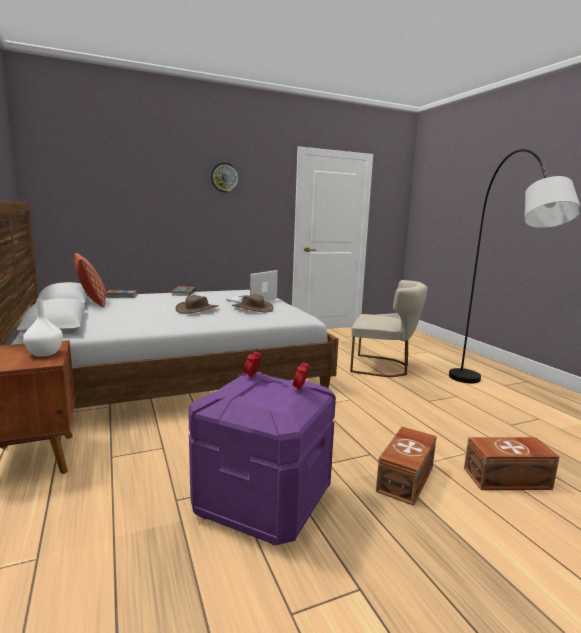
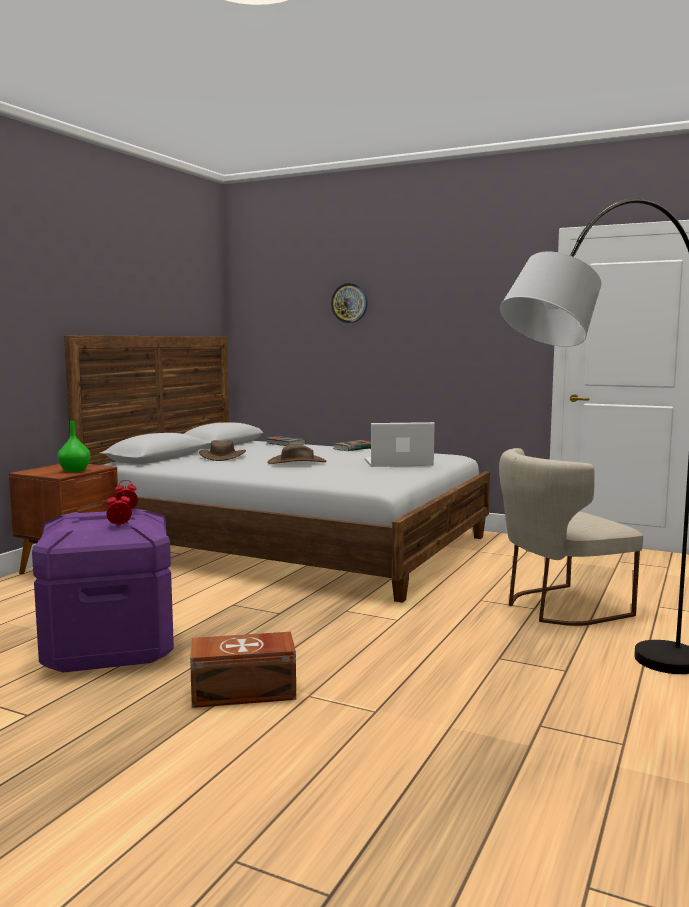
camera: 50 degrees right, 5 degrees down
(45, 353) = (75, 470): white vase -> green vase
(92, 303) = (239, 446): pillow -> none
(224, 177) = (439, 290): wall clock -> wall clock (349, 303)
(252, 308) = (350, 469): brown hat -> brown hat (223, 456)
(383, 367) = (558, 607): beige chair -> beige chair turned 90 degrees clockwise
(508, 479) = (342, 749): brown storage box -> none

